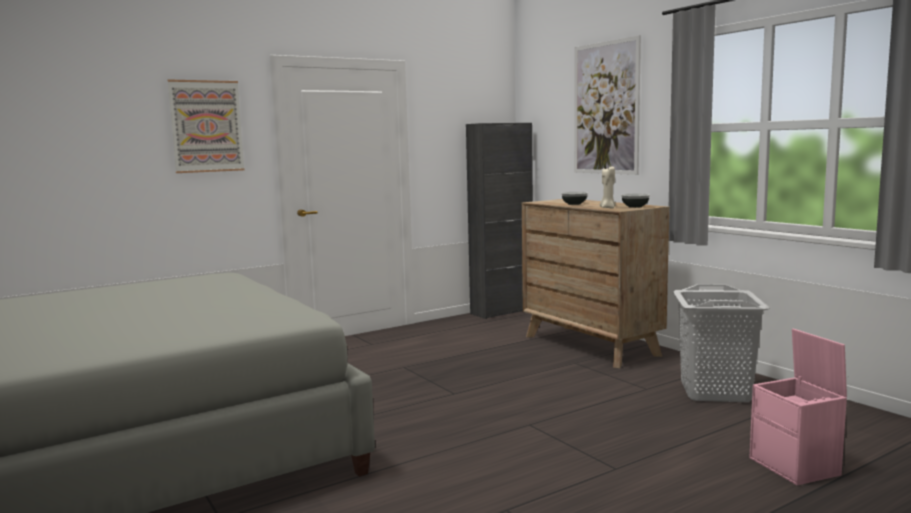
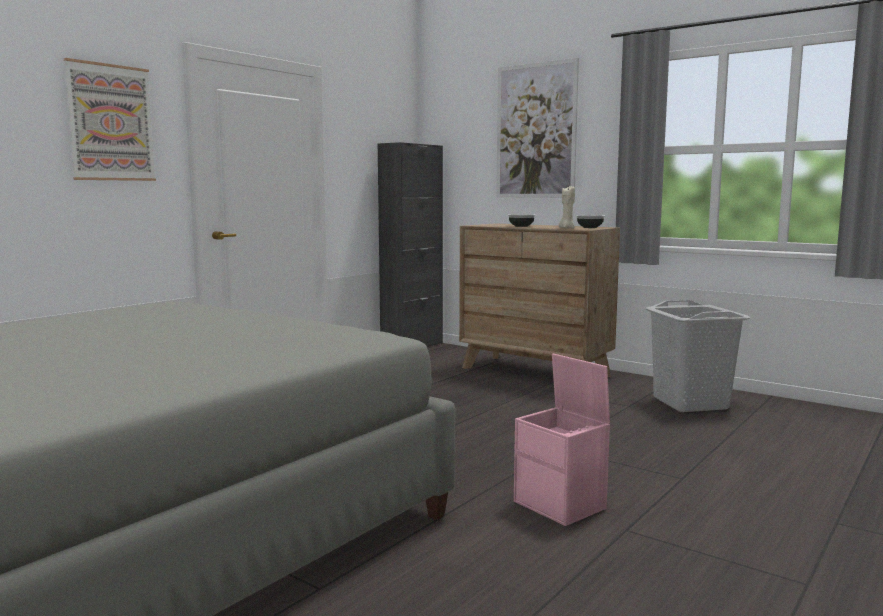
camera: 20 degrees left, 0 degrees up
(796, 467) = (824, 458): pink storage box -> pink storage box (561, 505)

